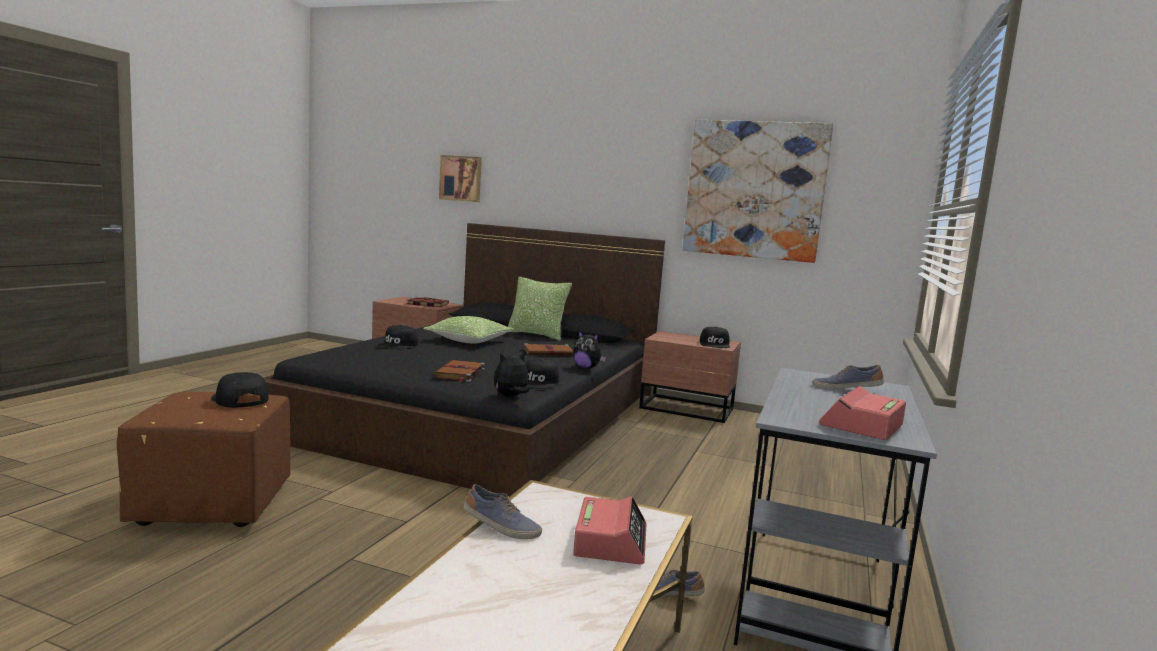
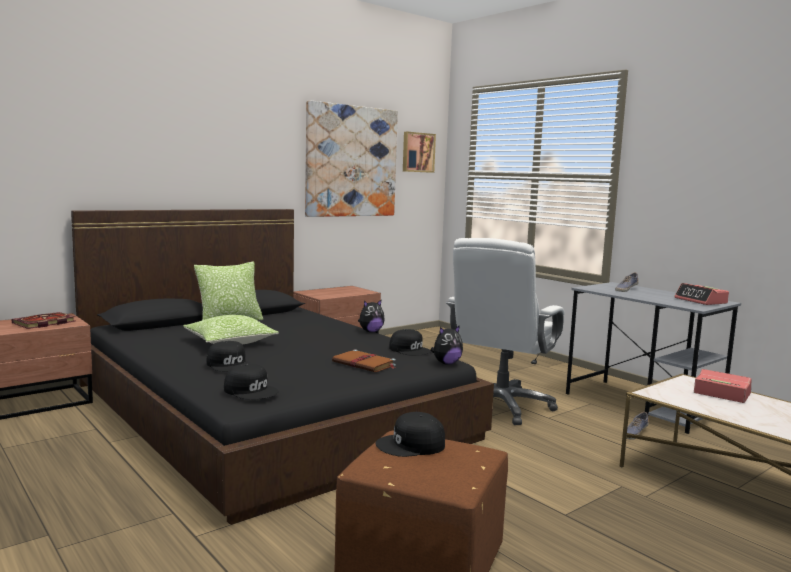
camera: 60 degrees left, 0 degrees up
(461, 178) = (48, 154): picture -> picture (417, 152)
(501, 528) = (709, 410): shoe -> none
(511, 397) = (446, 363): plush toy -> plush toy turned 120 degrees counterclockwise
(549, 352) = (309, 330): brown book -> none
(643, 499) = (501, 406): none -> white office chair
(715, 344) = (356, 291): black cap -> black cap (251, 390)

